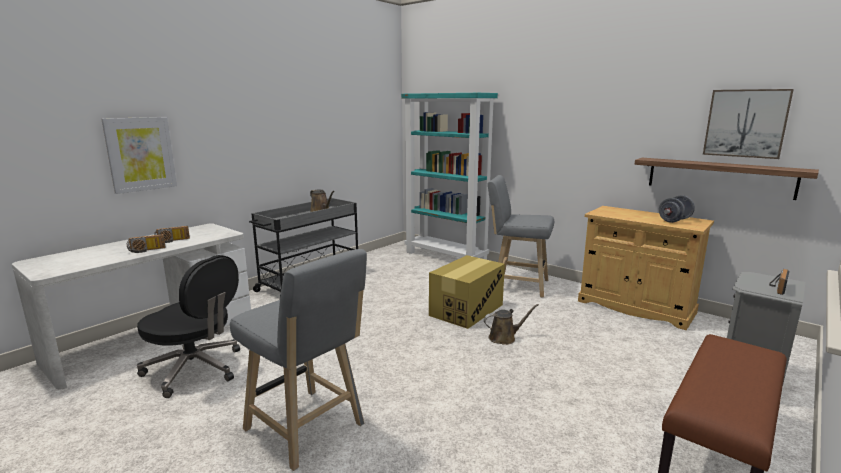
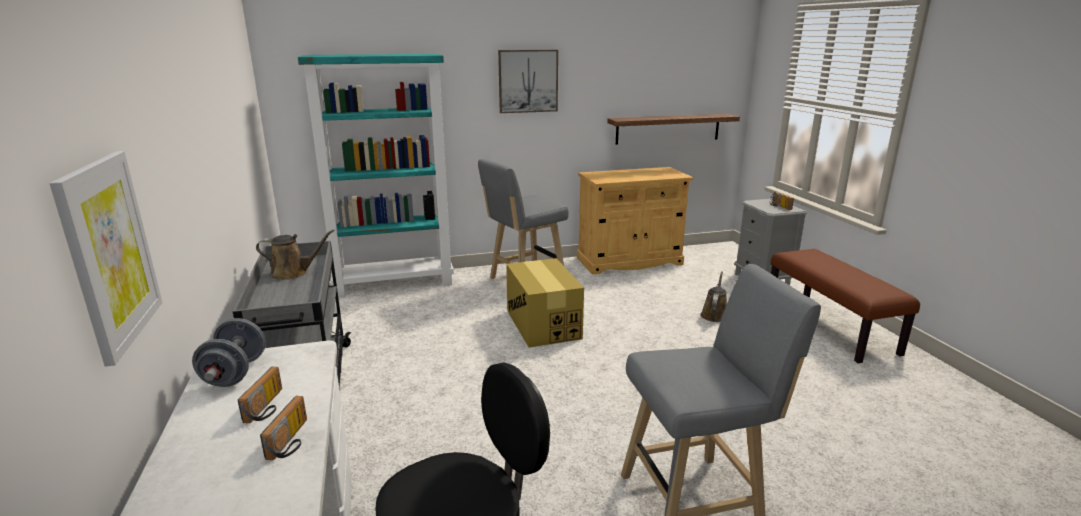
camera: 55 degrees left, 5 degrees up
(504, 338) = (620, 330): brown watering can -> brown watering can (714, 315)
(674, 220) = (656, 173): grey dumbbell -> grey dumbbell (235, 373)
(745, 123) = (683, 80): picture -> picture (528, 81)

